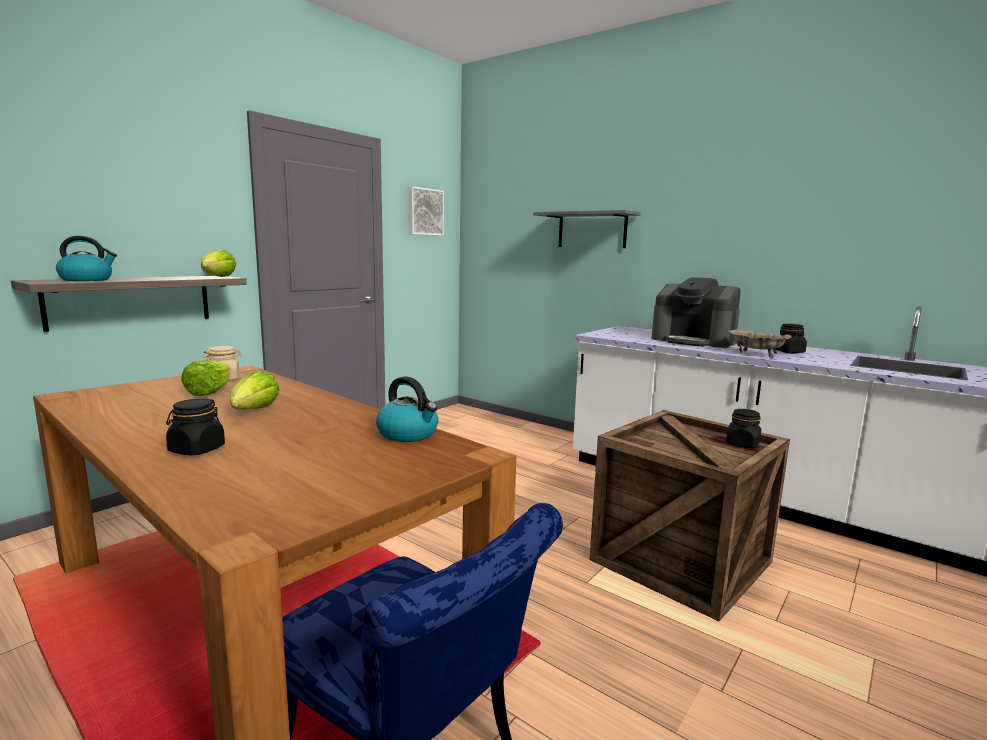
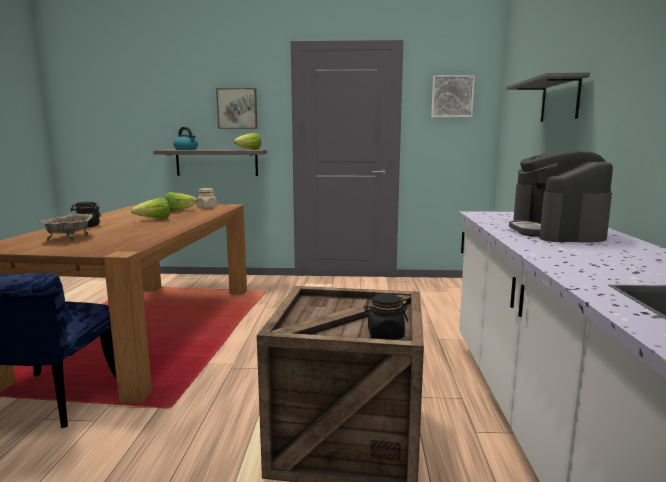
camera: 55 degrees right, 0 degrees up
(166, 207) = (237, 108): none -> picture
(408, 434) = (145, 239): kettle -> none
(756, 354) = (541, 251): beige bowl -> beige bowl (69, 238)
(789, 352) = (617, 260): black jar -> none

